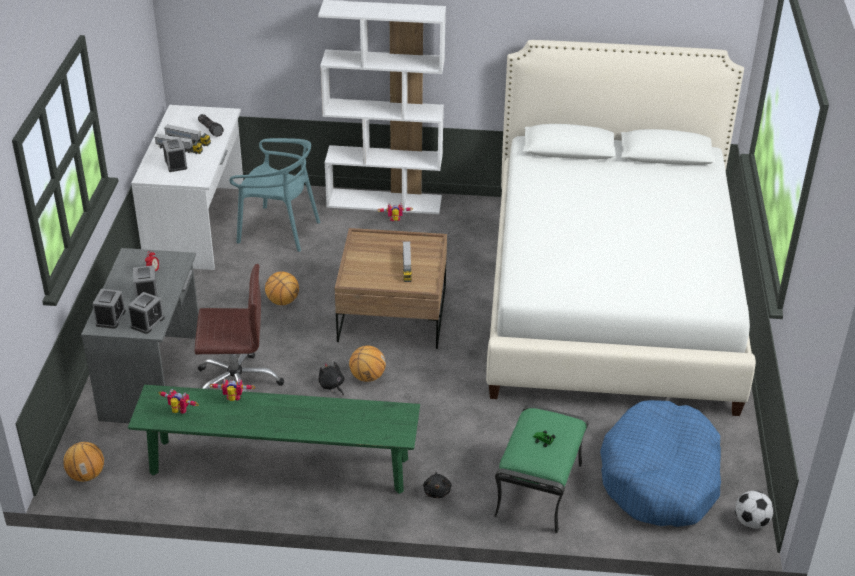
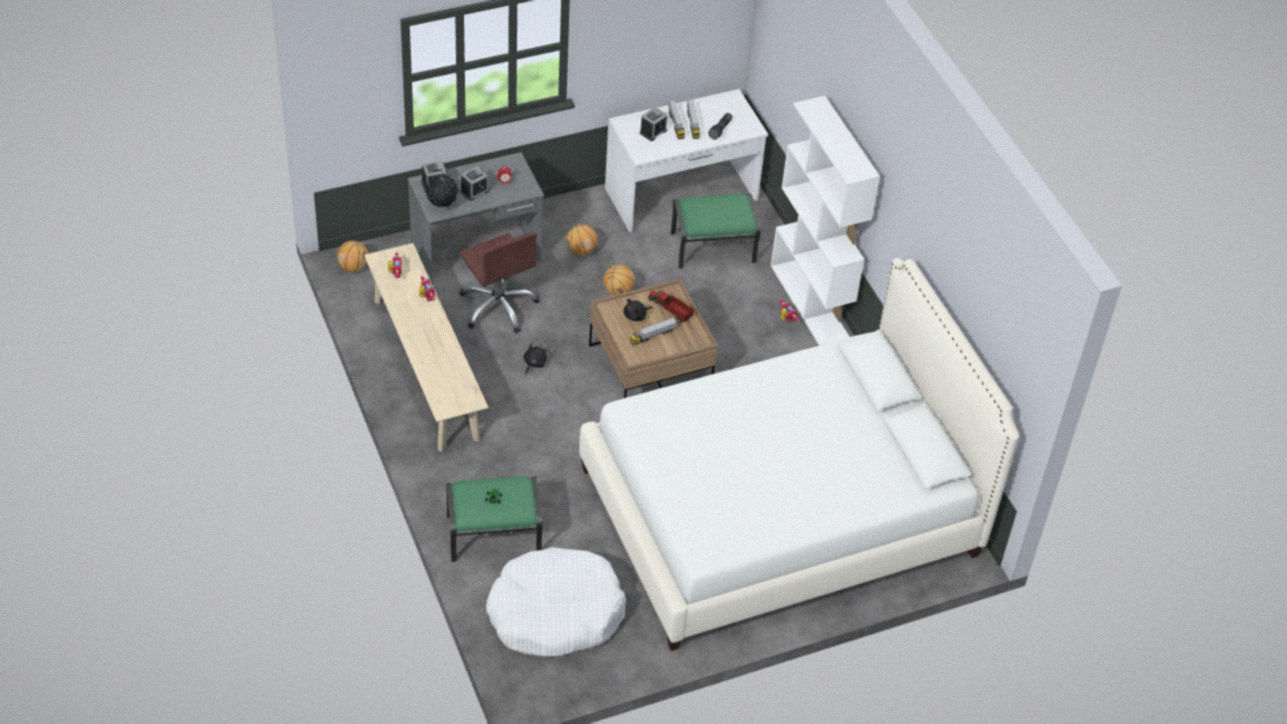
camera: 60 degrees right, 10 degrees up
(147, 322) = (442, 206): alarm clock -> globe
(278, 230) = (712, 249): turquoise chair -> green ottoman
(279, 466) = (425, 368): green bench -> beige bench
(367, 377) = (559, 381): basketball -> basketball (581, 250)
(382, 246) = (670, 310): none -> toy truck
(437, 491) = (454, 472): black plush toy -> black plush toy (636, 316)
(660, 478) = (555, 613): blue dog bed -> white dog bed
(751, 522) = (537, 689): football -> none

